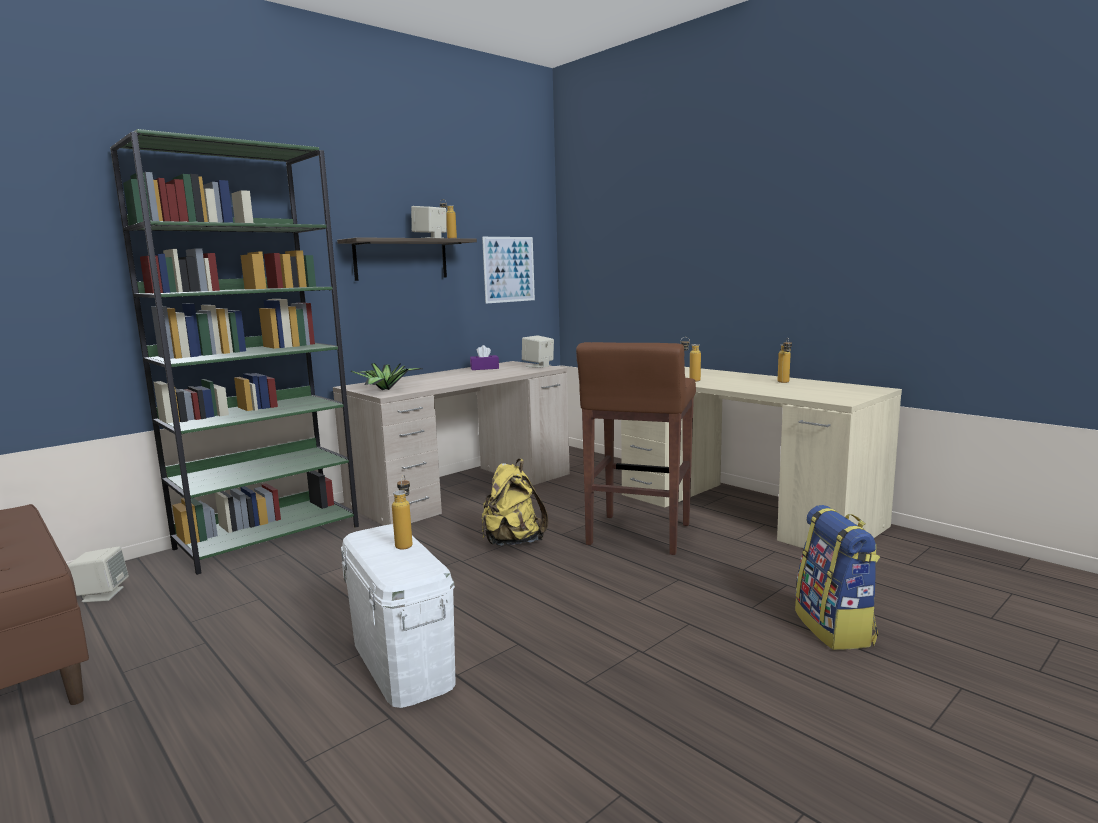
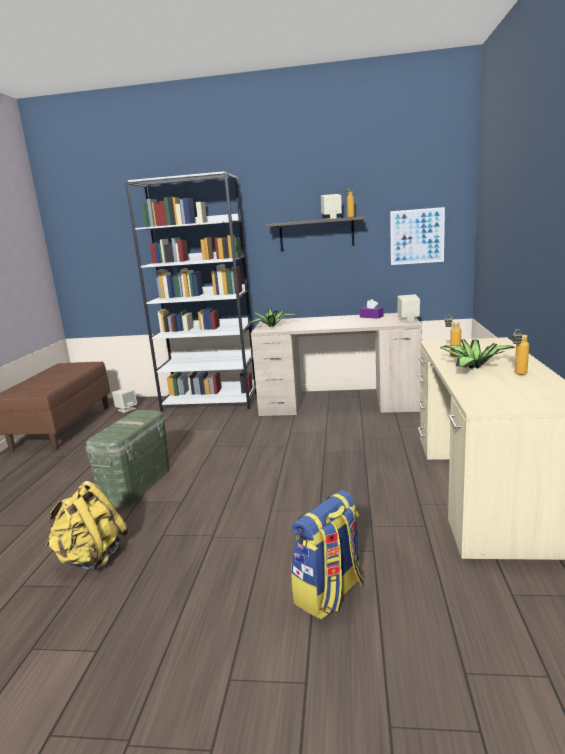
camera: 50 degrees right, 5 degrees up
(269, 537) = (211, 402): green bookcase -> white bookcase
(401, 661) = (136, 484): white storage box -> green storage box
(405, 543) = (137, 423): bottle -> none
(512, 542) = (291, 446): yellow backpack -> yellow backpack (92, 558)
(638, 535) = (363, 471): brown stool -> none
(739, 384) = (472, 367): none -> potted plant

